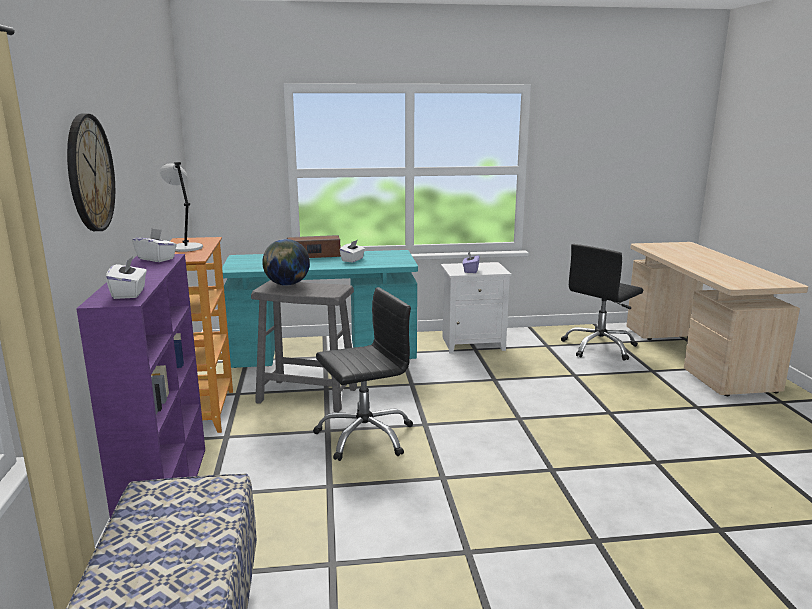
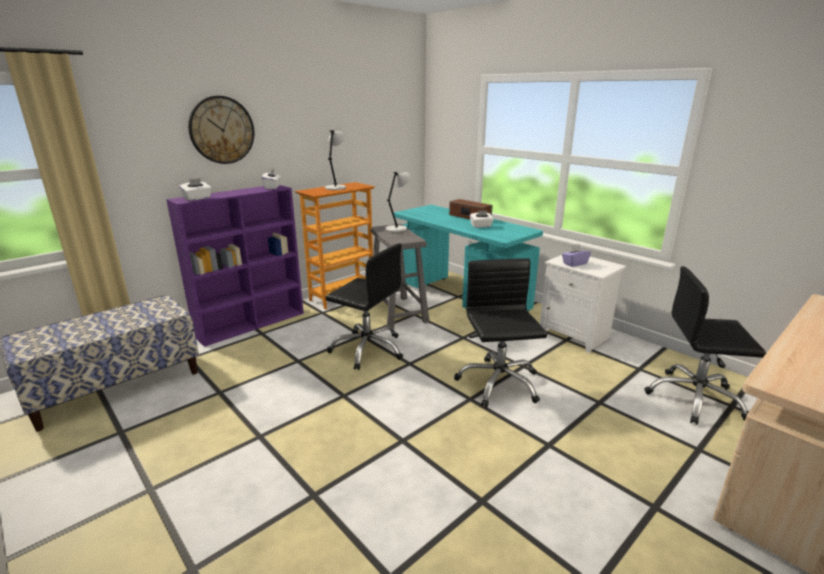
camera: 55 degrees right, 5 degrees up
(287, 284) = (397, 229): globe -> grey table lamp
(508, 398) = (498, 383): none -> black office chair

